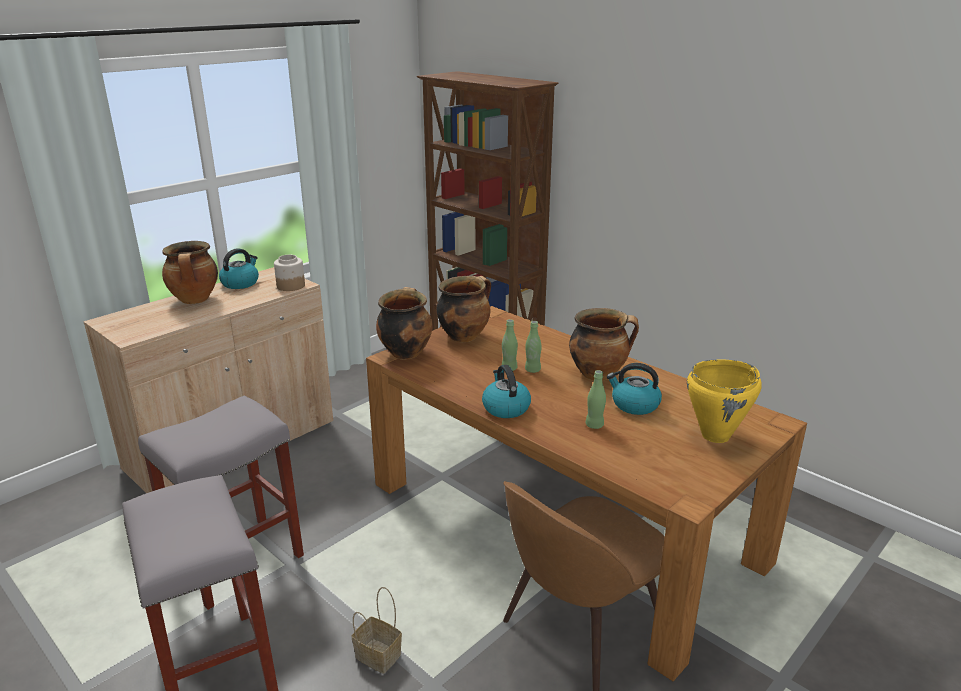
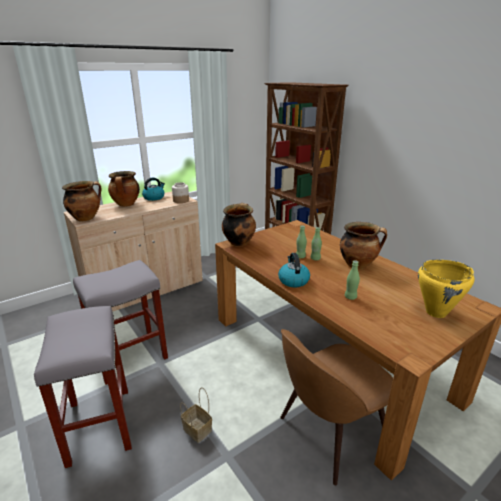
camera: 10 degrees right, 0 degrees up
(464, 336) = (276, 235): cooking pot -> cooking pot (86, 218)
(634, 405) = (379, 286): kettle -> none

